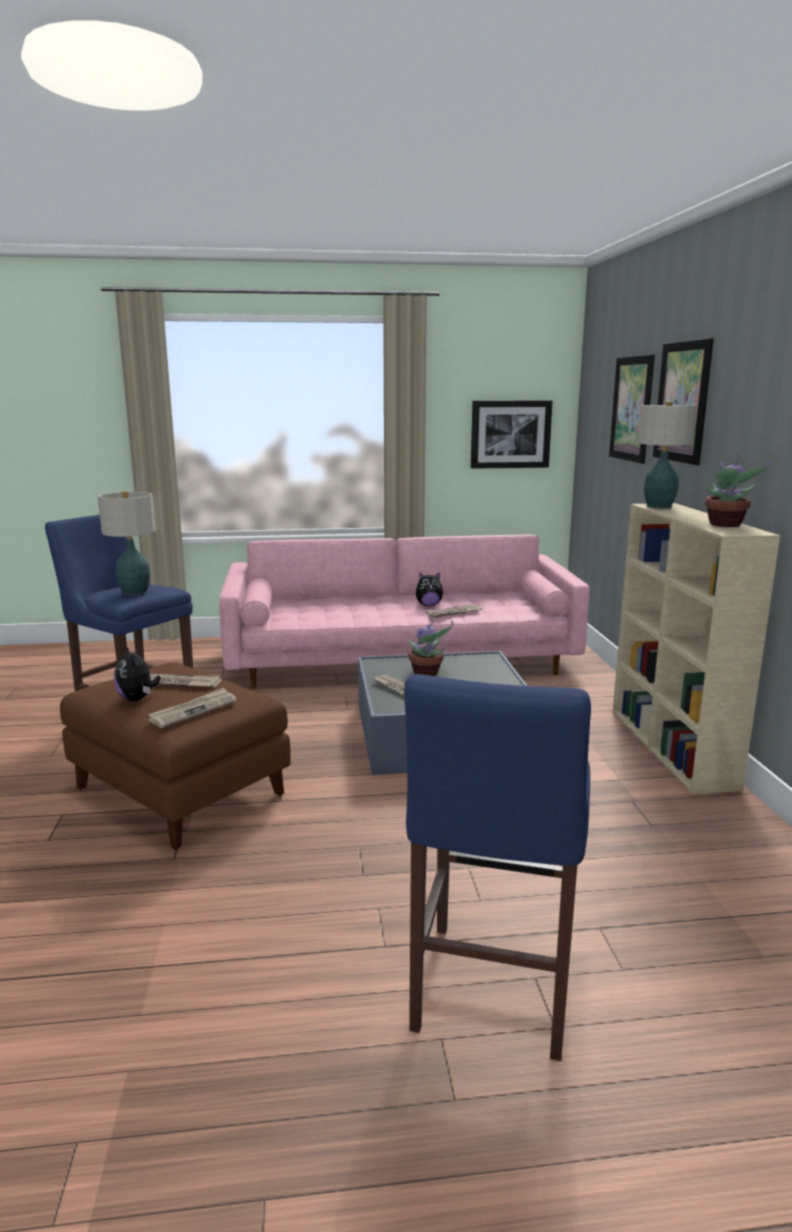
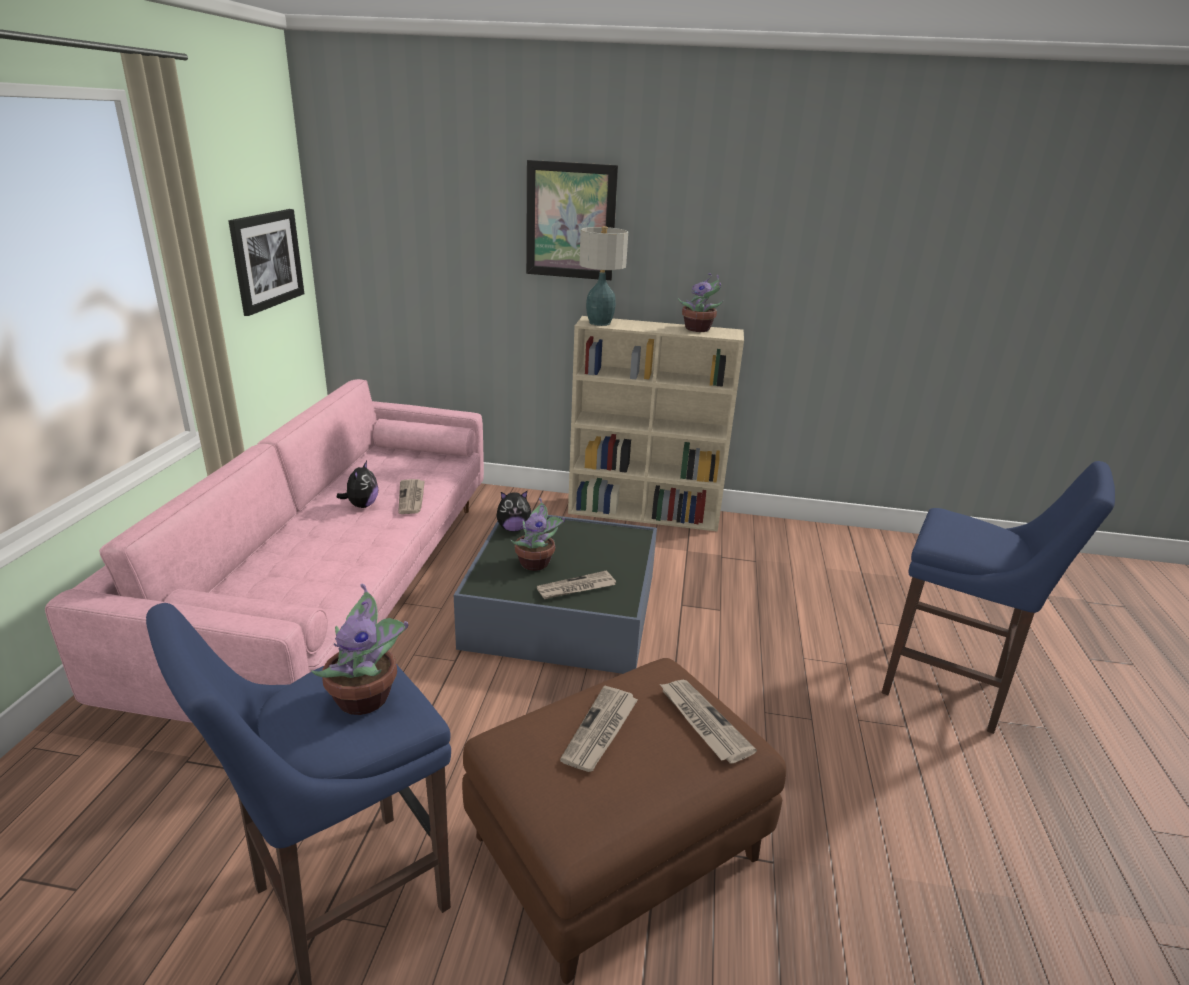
camera: 75 degrees left, 10 degrees up
(135, 592) = (366, 698): table lamp -> potted plant
(137, 699) = (646, 775): plush toy -> plush toy (513, 528)
(631, 409) = (462, 223): picture -> none

